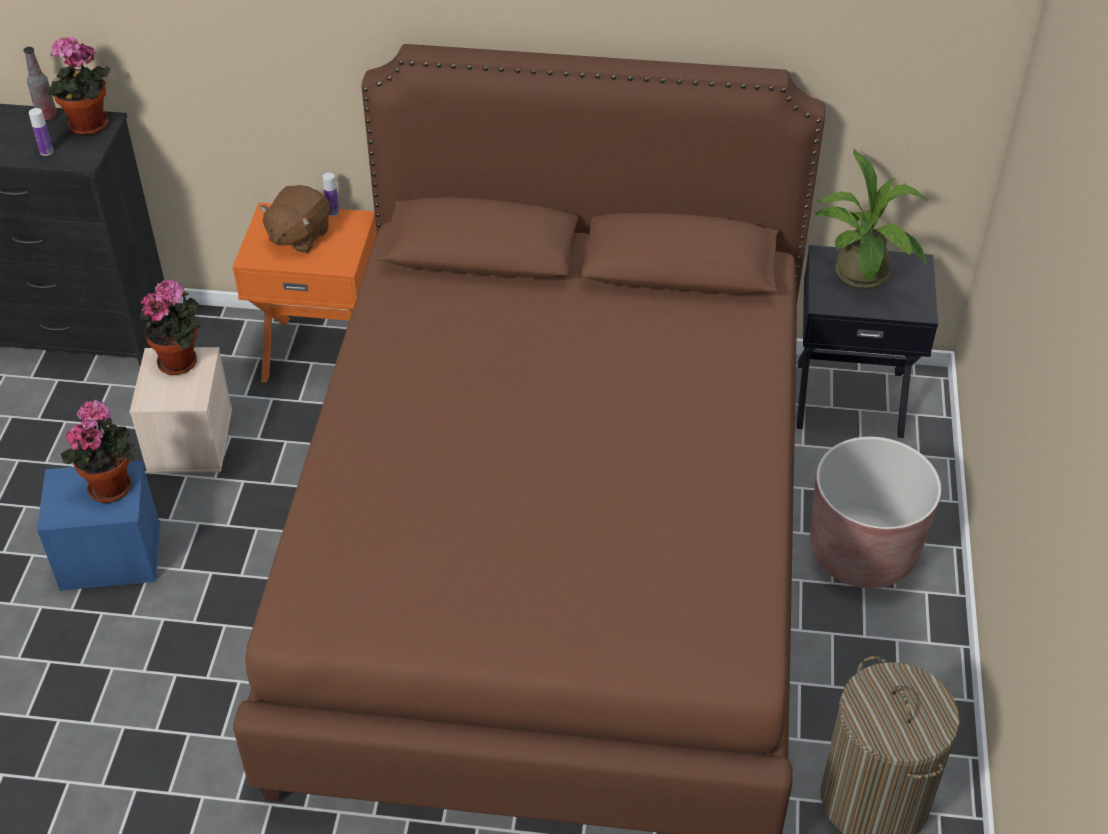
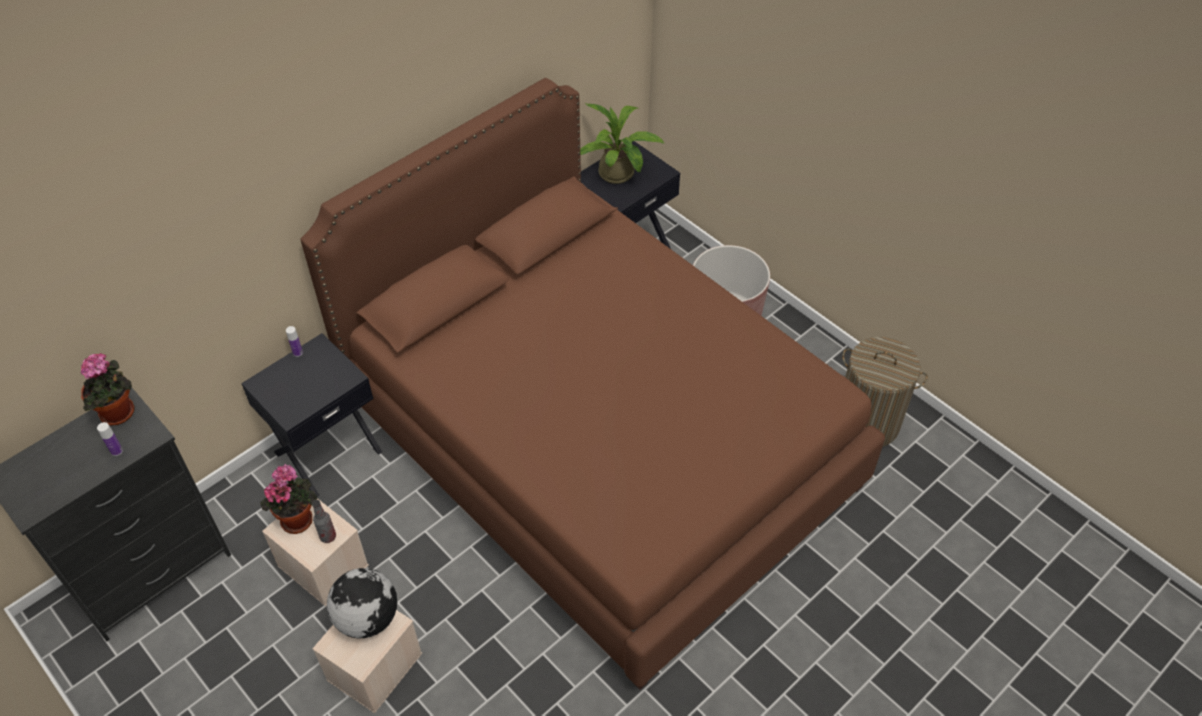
camera: 50 degrees left, 5 degrees up
(47, 116) = (76, 430): bottle -> bottle (328, 536)
(109, 556) = (374, 668): blue storage box -> beige storage box
(111, 484) = (367, 618): potted plant -> globe
(298, 236) = (299, 382): brown plush toy -> none
(322, 352) = (327, 451): orange nightstand -> black nightstand

